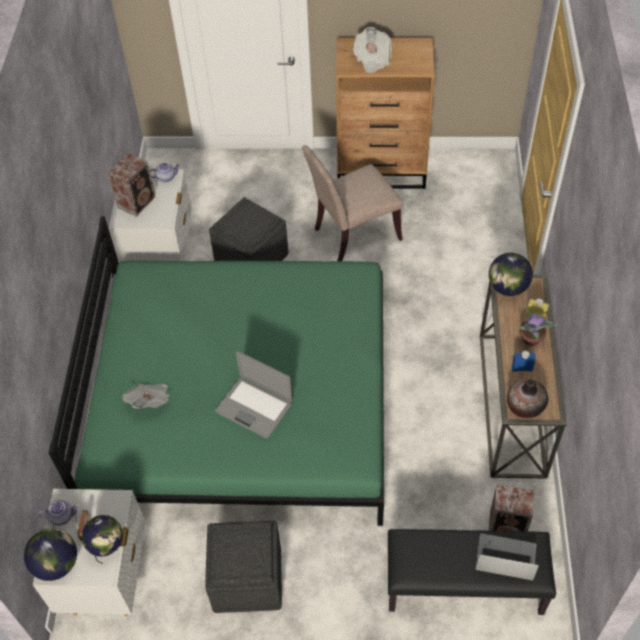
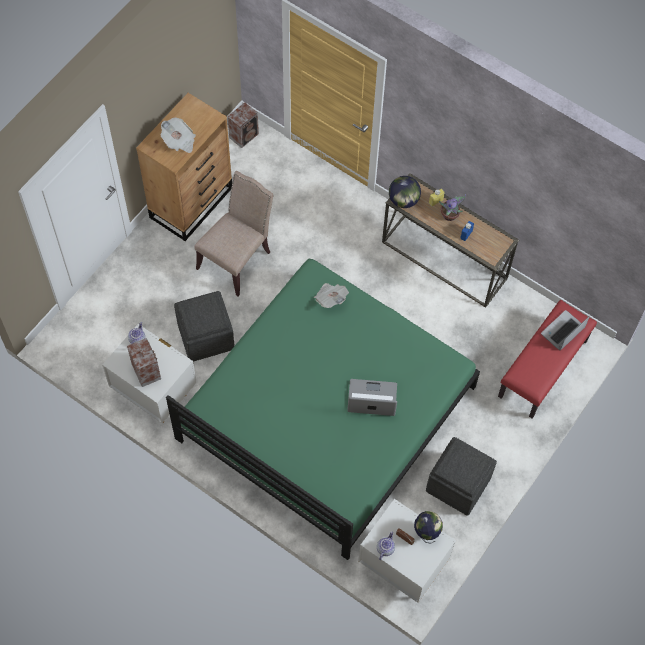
camera: 60 degrees left, 10 degrees up
(57, 564) = (417, 567): globe -> none
(150, 402) = (321, 458): newspaper -> newspaper (331, 298)
(254, 407) = (372, 399): laptop -> laptop turned 150 degrees counterclockwise
(353, 234) = (237, 259): beige chair -> beige chair turned 150 degrees counterclockwise
(464, 586) = (543, 369): black bench -> red bench
(508, 525) = (522, 320): speaker -> speaker (244, 135)
(524, 406) = (493, 252): vase -> none

